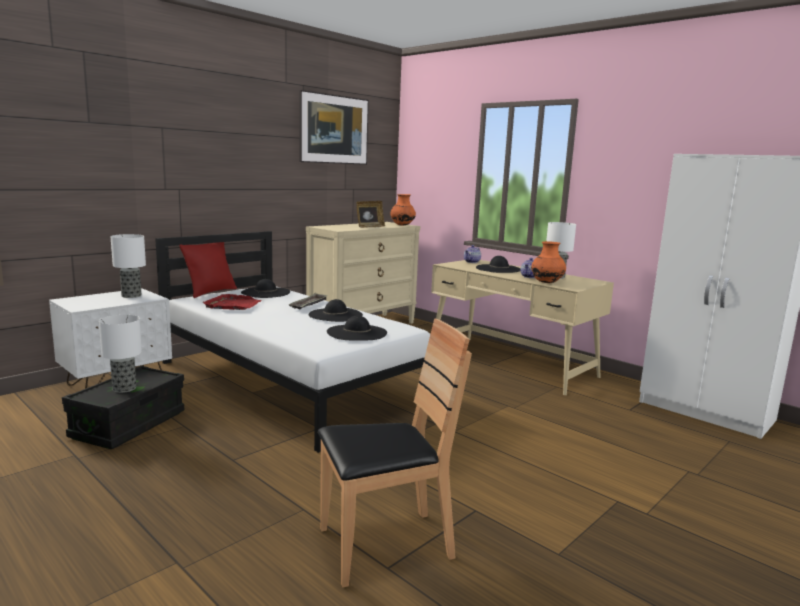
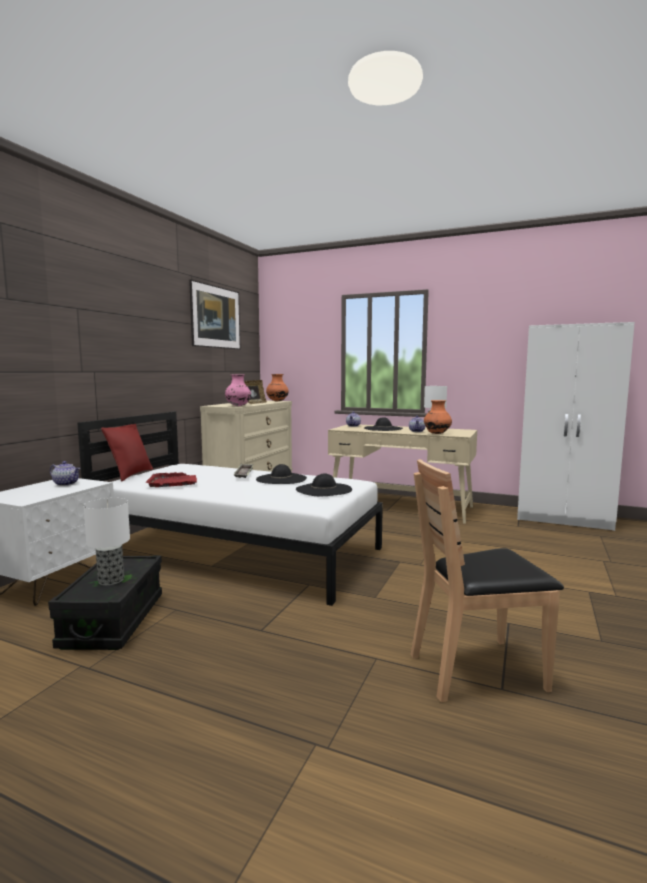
camera: 20 degrees left, 5 degrees down
(131, 296) = (66, 484): table lamp -> teapot
(265, 292) = (189, 469): black hat -> none
(342, 229) = (238, 406): none -> pink vase
(384, 545) = (477, 670): brown chair -> brown chair turned 150 degrees counterclockwise

